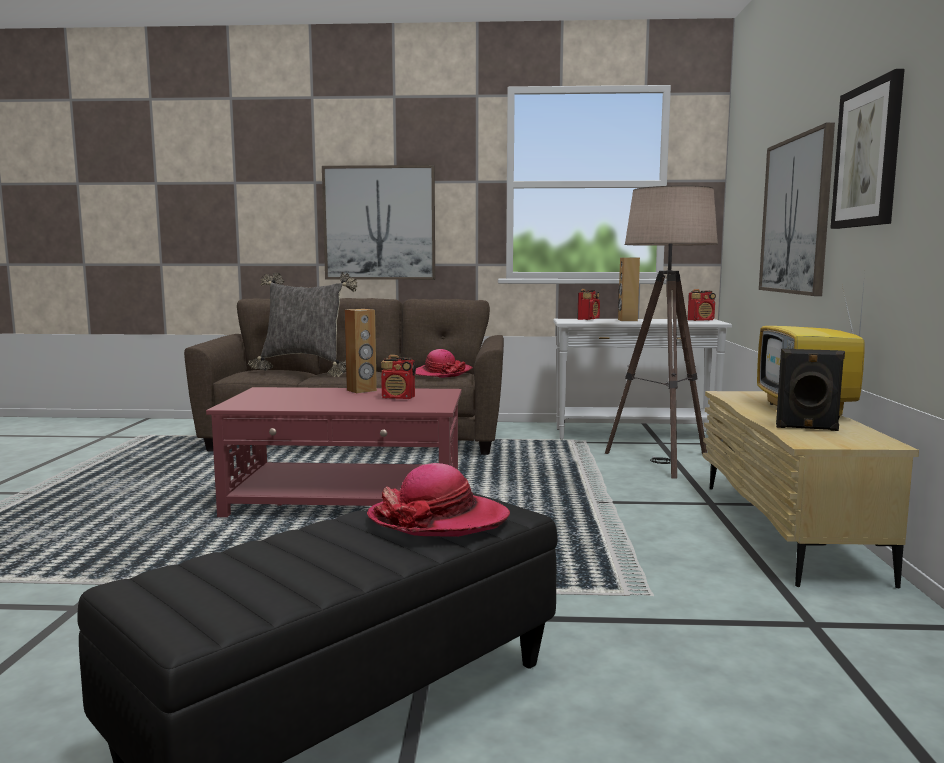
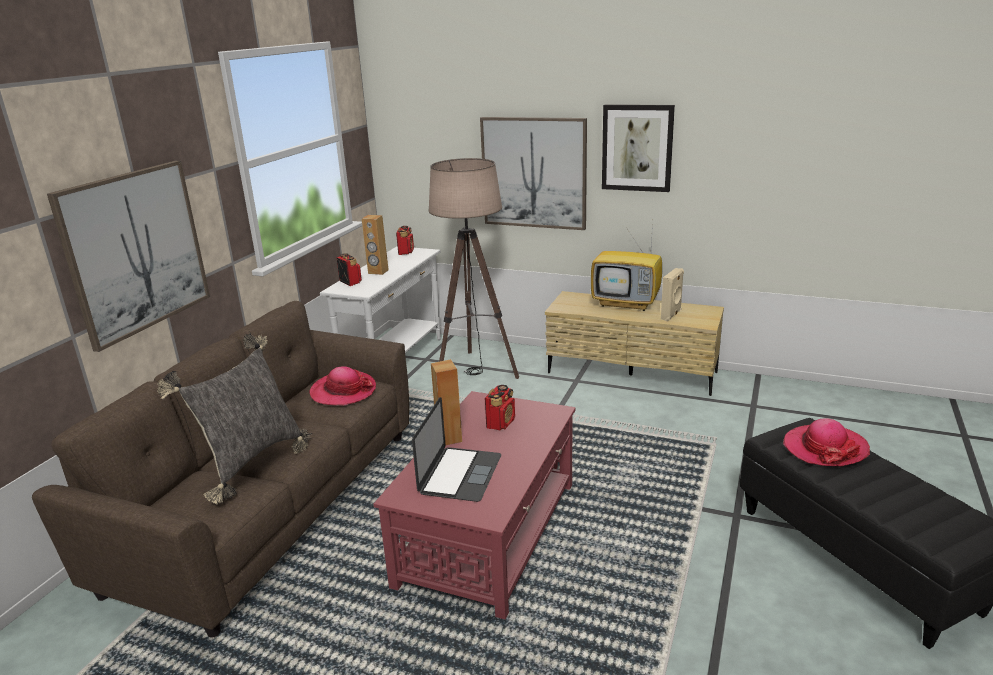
camera: 70 degrees left, 15 degrees up
(299, 396) = (460, 474): none -> laptop
(806, 428) = (671, 315): black speaker -> beige speaker

